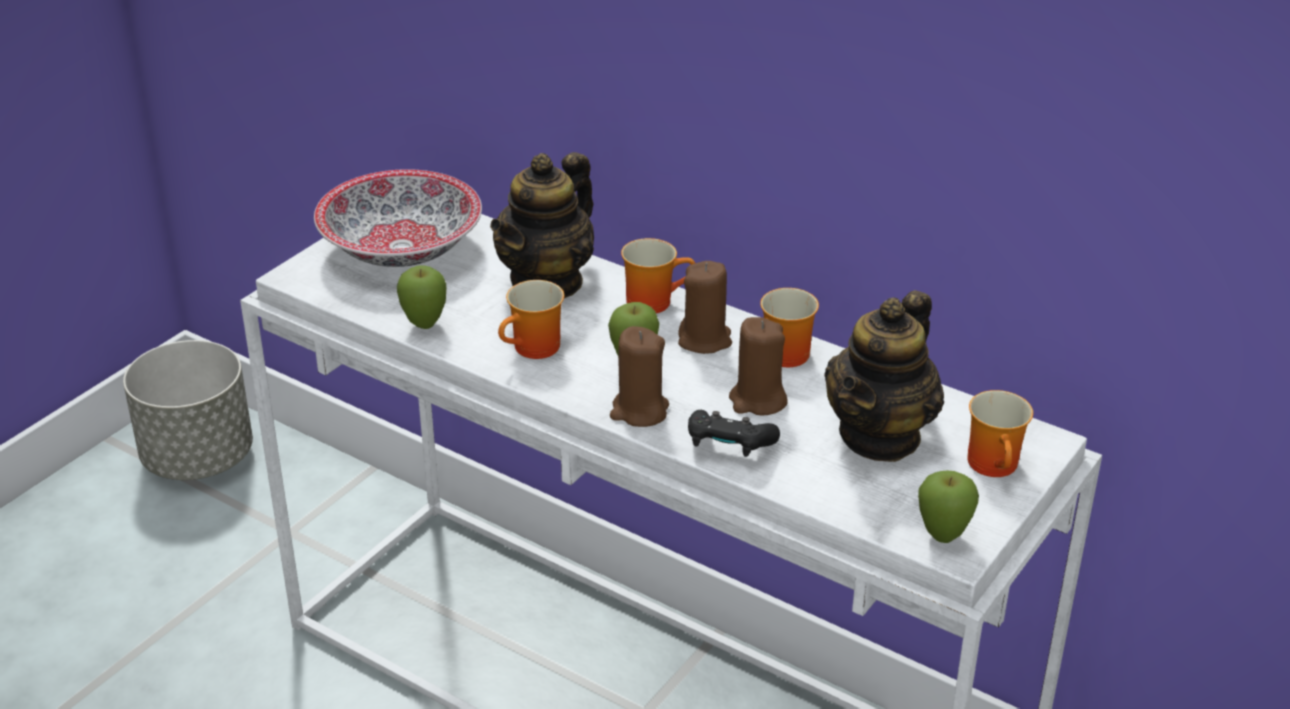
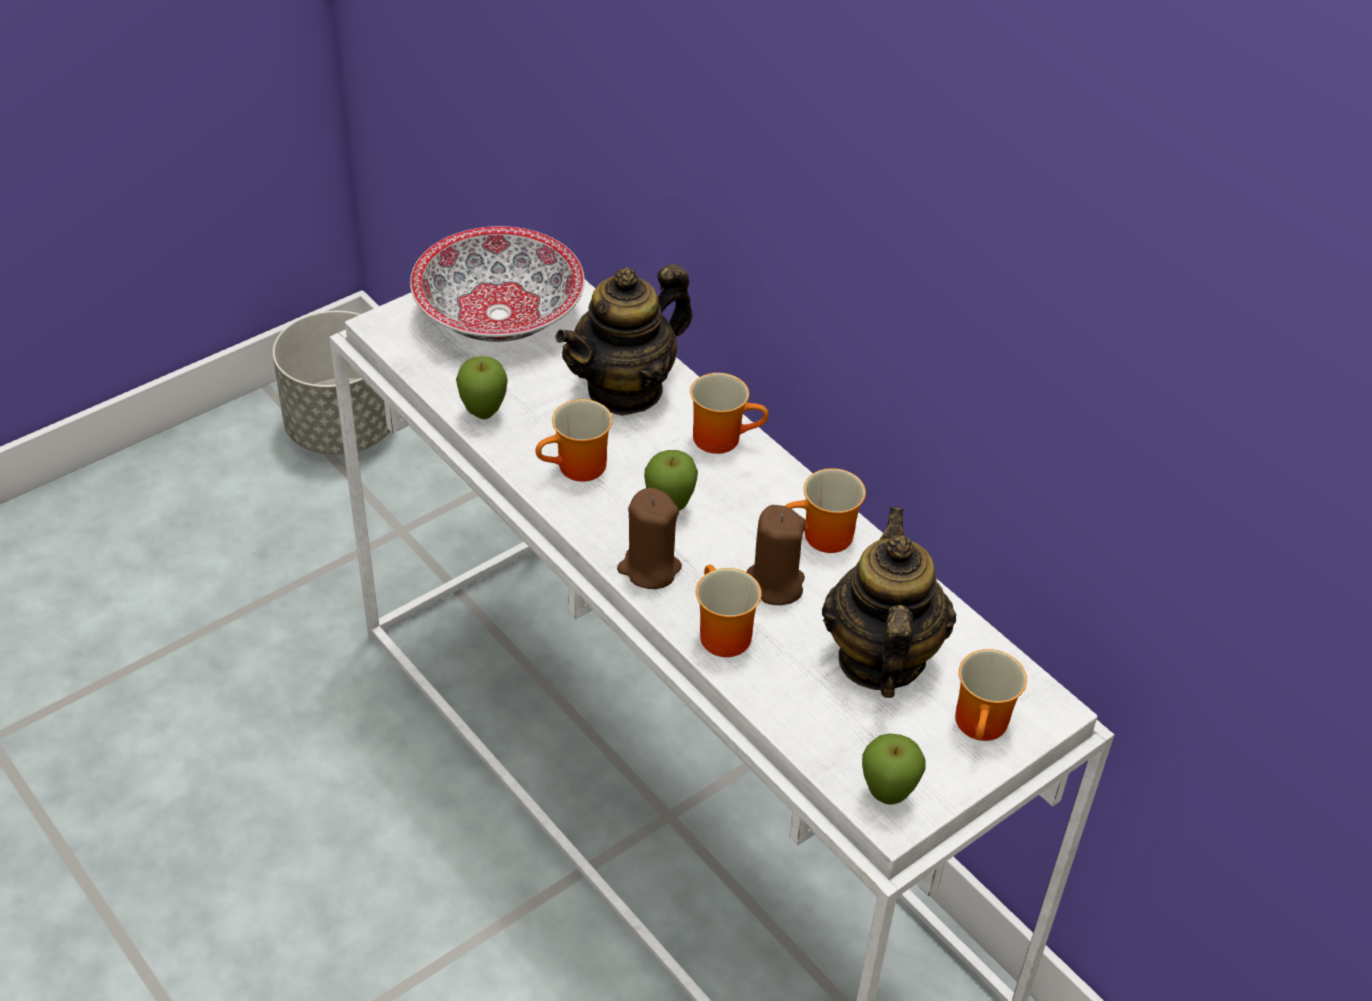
camera: 15 degrees right, 10 degrees up
(705, 340) = (753, 498): brown candle -> none
(728, 447) = (719, 634): black game controller -> mug
(880, 436) = (879, 659): teapot -> teapot turned 135 degrees clockwise

